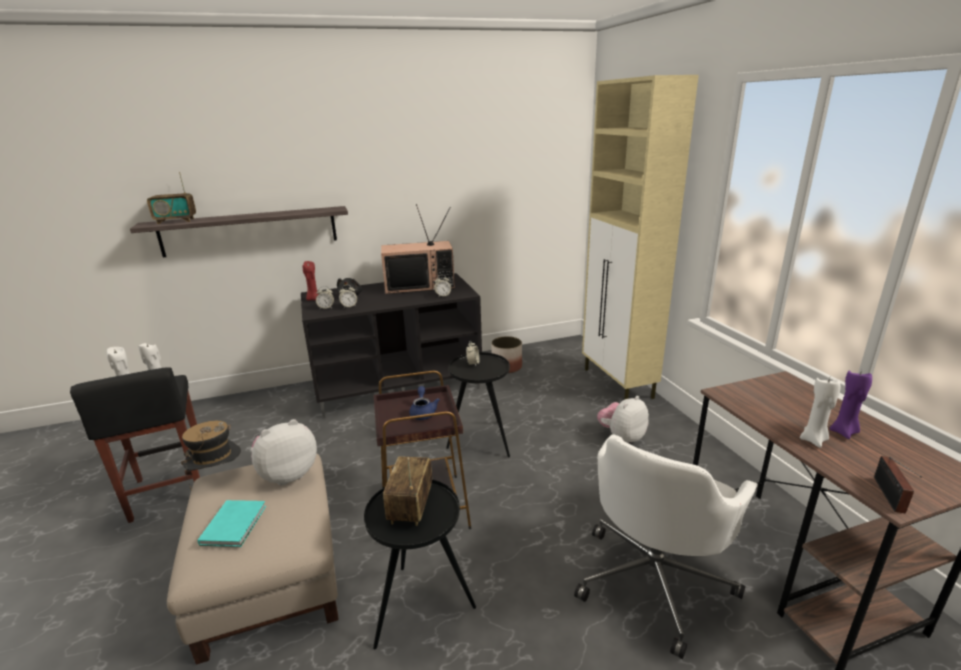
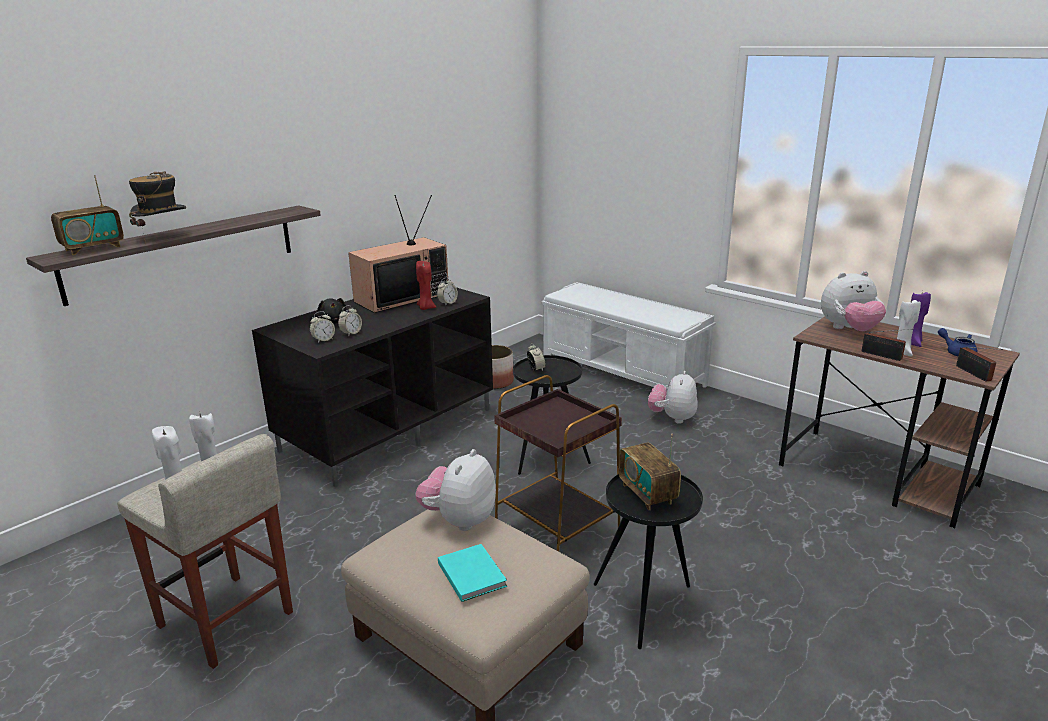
camera: 30 degrees left, 0 degrees up
(170, 491) = (226, 620): black stool -> beige stool
(218, 477) = (377, 549): hat -> hat (163, 236)
(313, 299) = (286, 334): red candle -> red candle (425, 308)
(423, 412) = (562, 418): blue teapot -> blue teapot (957, 352)
(618, 384) = (623, 372): beige cabinet -> white bench
(654, 579) = (798, 515): white office chair -> none
(779, 396) = (848, 330): none -> plush toy
(784, 437) = (883, 356): none -> radio

